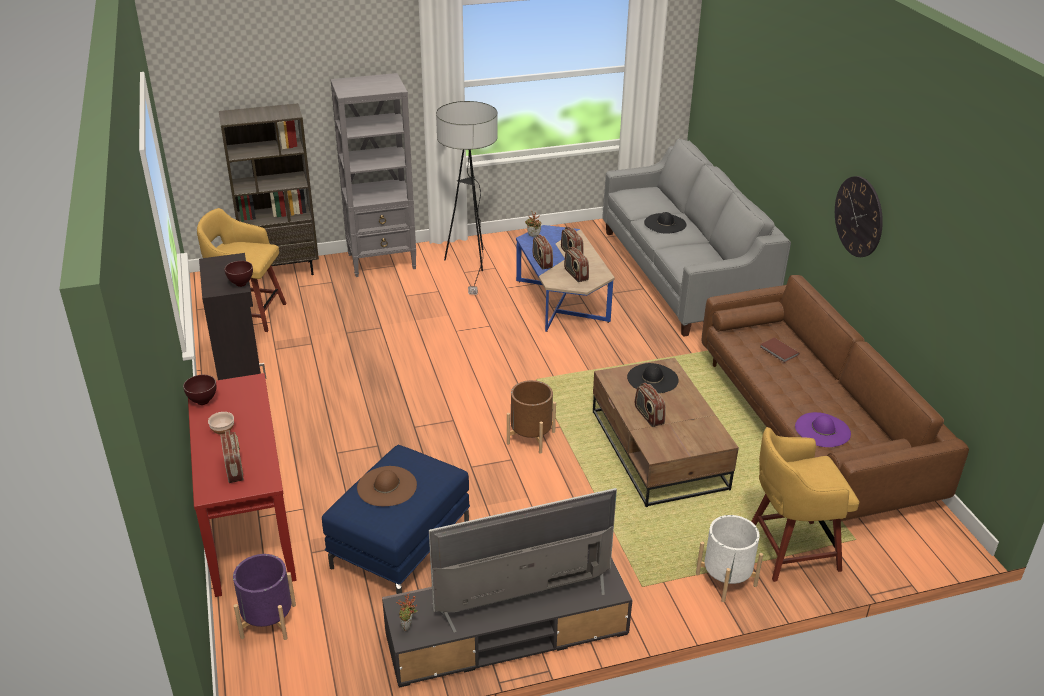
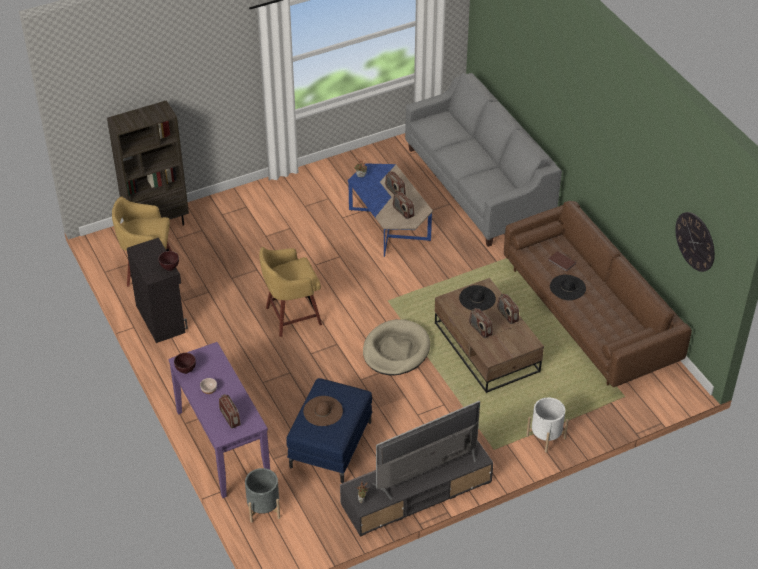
camera: 10 degrees left, 10 degrees up
(248, 524) = (222, 445): red console table -> purple console table
(268, 621) = (263, 508): purple planter -> grey planter
(382, 261) = (235, 203): grey bookcase -> none
(470, 265) = (307, 198): floor lamp -> none
(531, 437) = (396, 350): brown planter -> beige dog bed
(542, 262) = (374, 202): radio -> radio (507, 315)
(665, 223) = (462, 153): black hat -> black hat (567, 287)
(789, 550) = (583, 410): yellow stool -> yellow stool (291, 316)
(822, 430) = (597, 324): purple hat -> none
(858, 216) = (609, 166): wall clock -> wall clock (695, 241)

